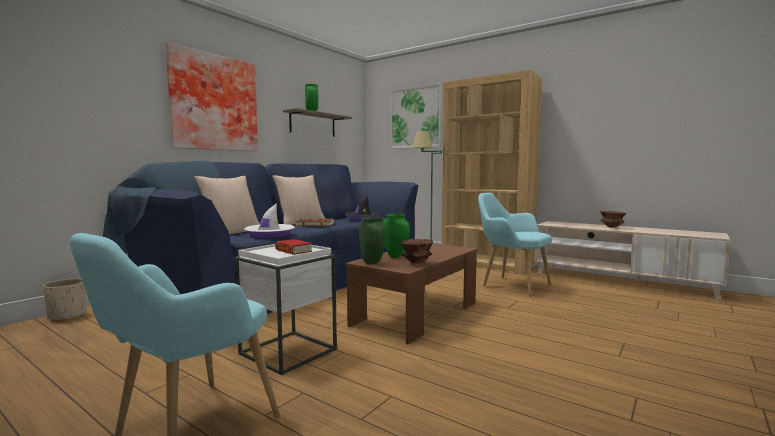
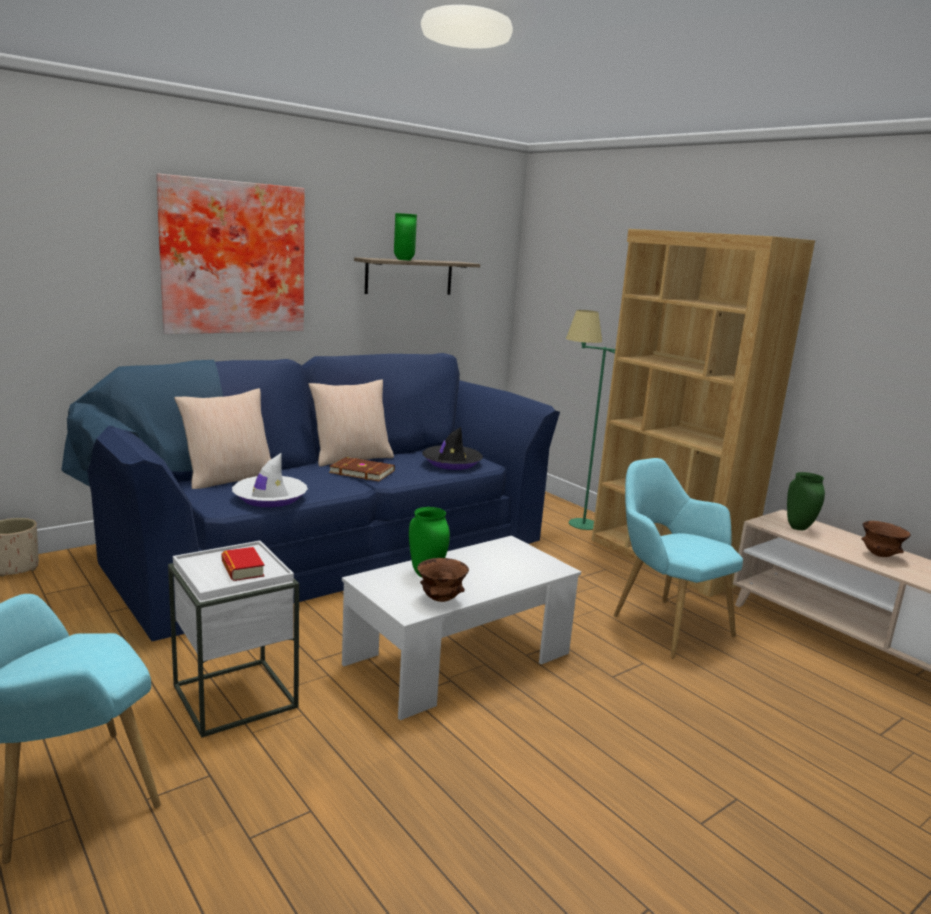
camera: 15 degrees right, 10 degrees up
(372, 263) = (378, 586): green vase -> green vase (799, 528)
(415, 117) = (595, 272): picture -> none
(416, 313) = (459, 659): brown coffee table -> white coffee table

